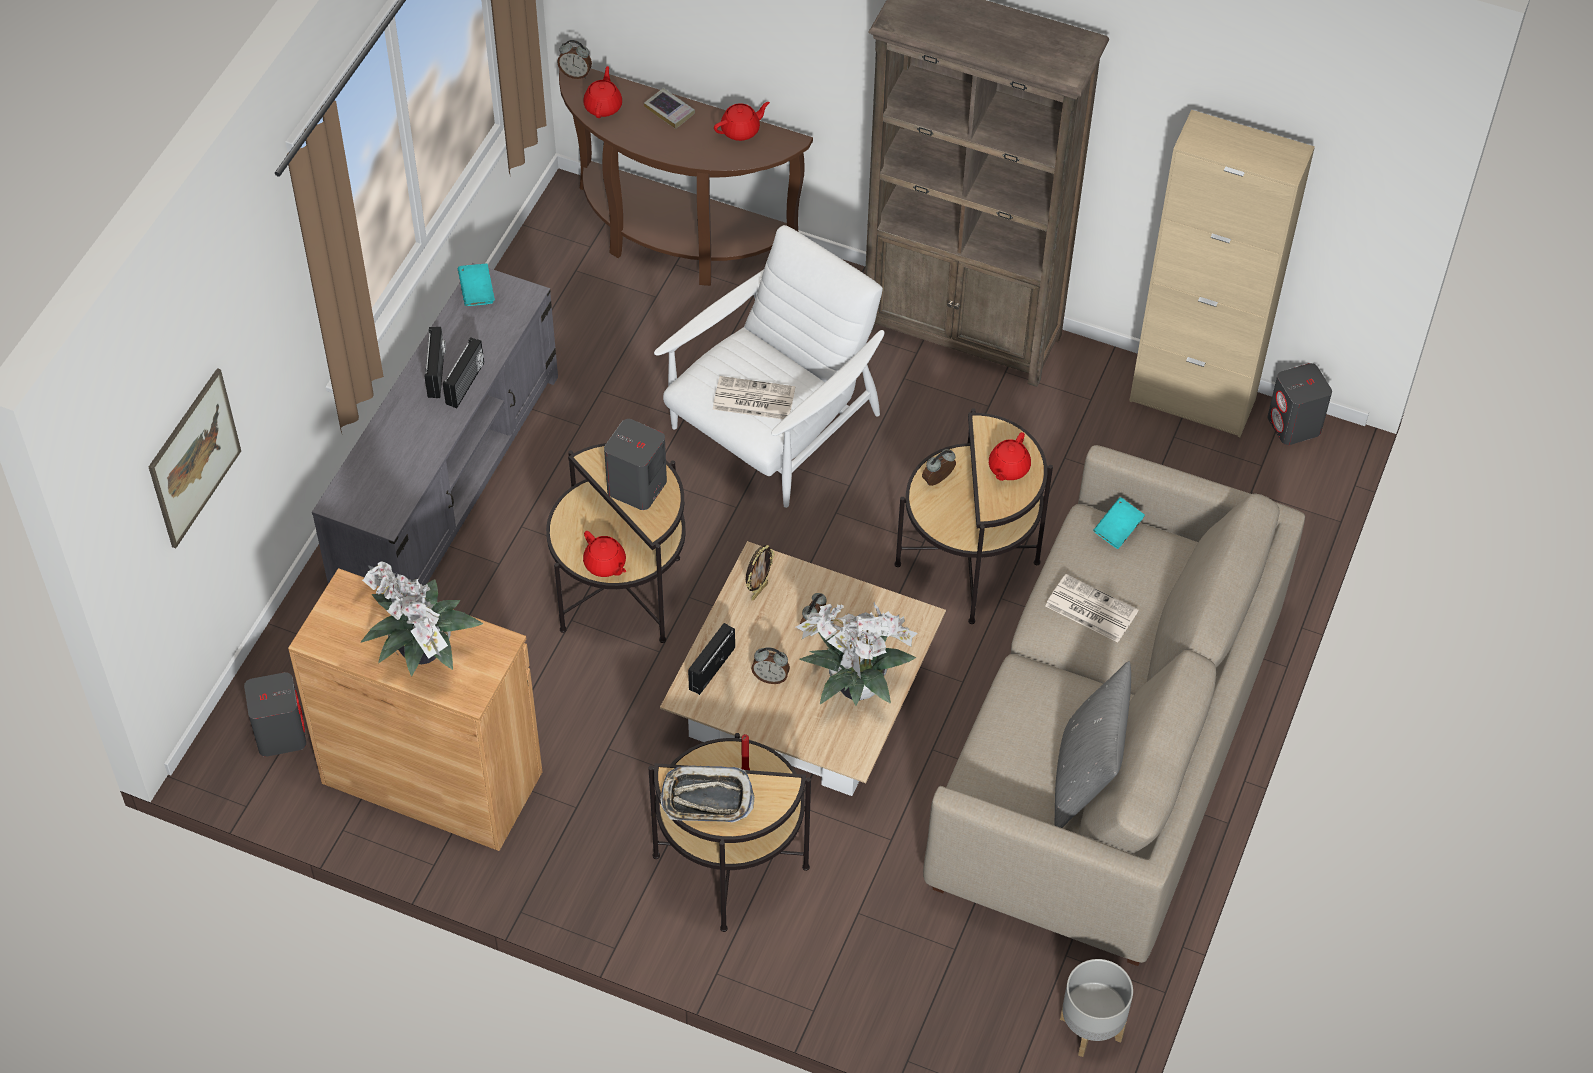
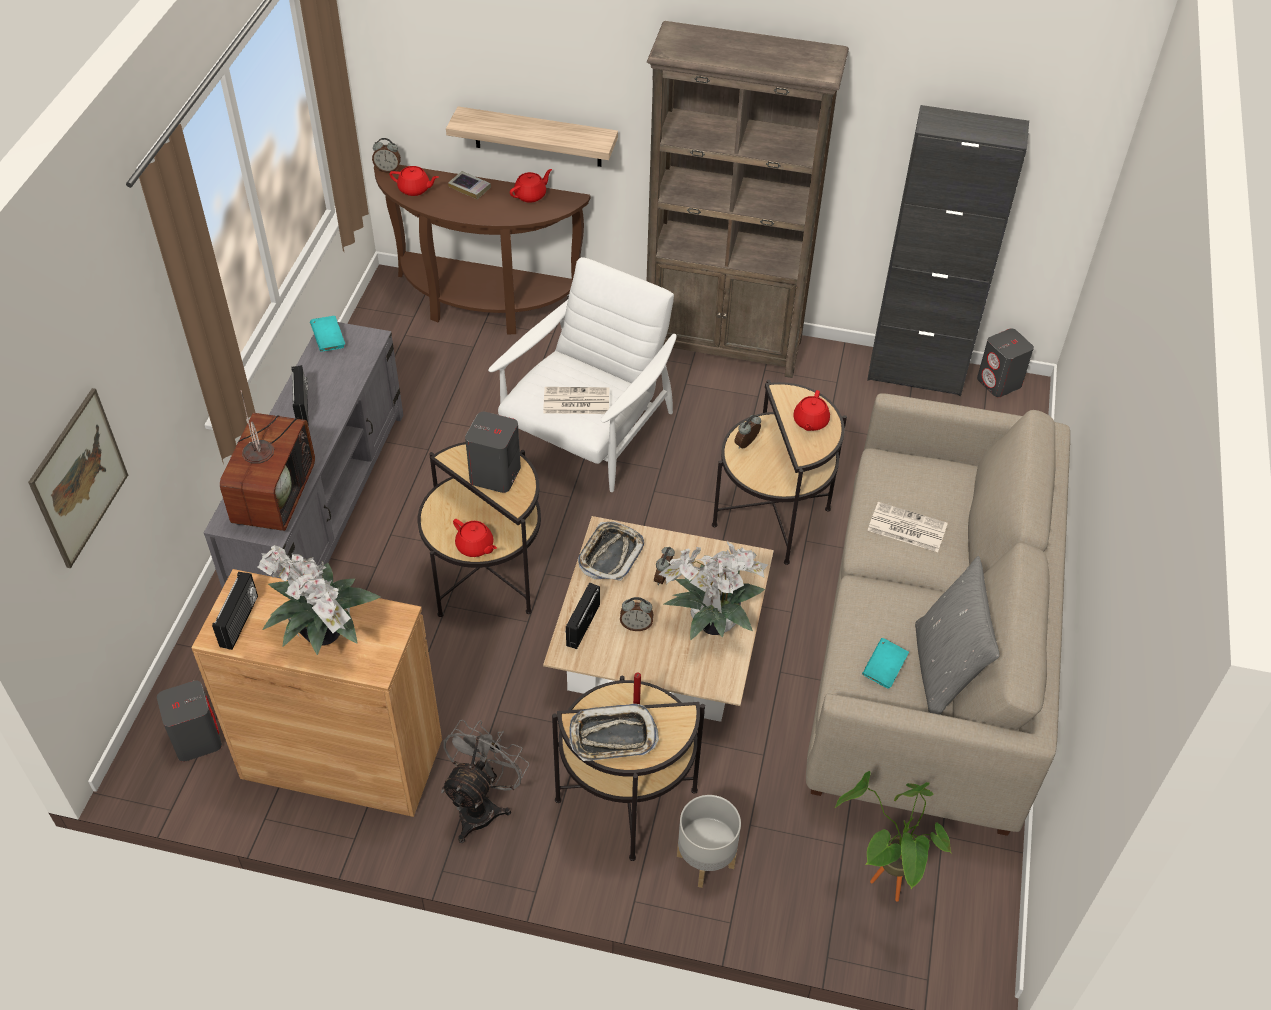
camera: 10 degrees left, 5 degrees down
(391, 475) = (272, 493): none -> television
(466, 384) = (330, 412): radio -> radio (240, 621)
(574, 850) = (482, 805): none -> grey fan
(603, 106) = (415, 189): red teapot -> red teapot turned 105 degrees clockwise
(755, 66) = (538, 137): none -> shelf
(759, 591) = (610, 555): picture frame -> tray
(984, 1001) = (882, 889): none -> potted plant
(1091, 1029) = (983, 900): grey planter -> grey planter (706, 861)
(1117, 530) = (909, 463): turquoise book -> turquoise book (883, 670)
(1192, 400) = (915, 374): beige cabinet -> black cabinet

